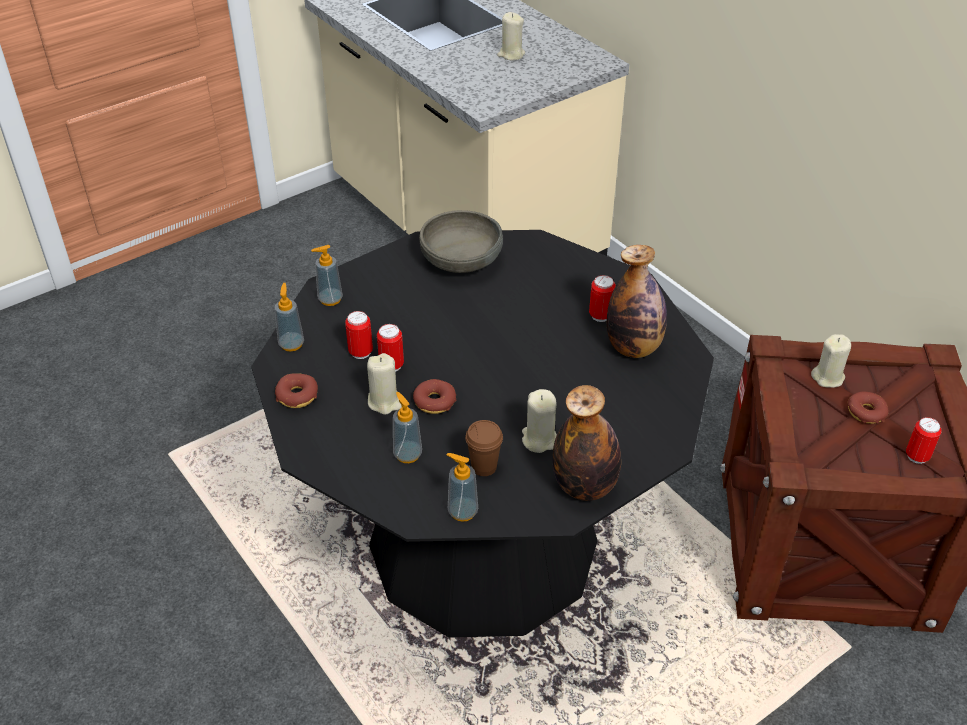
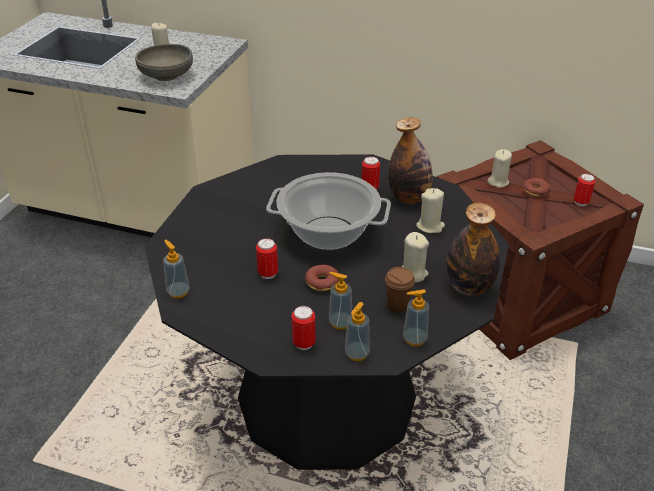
camera: 35 degrees left, 5 degrees down
(297, 396) = (220, 323): donut -> none
(330, 299) = (176, 251): soap dispenser -> soap dispenser (357, 354)
(360, 352) = (236, 275): can -> can (304, 343)
(385, 402) = (288, 298): beige candle -> beige candle (430, 226)
(461, 261) = (246, 192): grey bowl -> grey bowl (166, 76)
(498, 349) = (329, 233): none -> cooking pot

